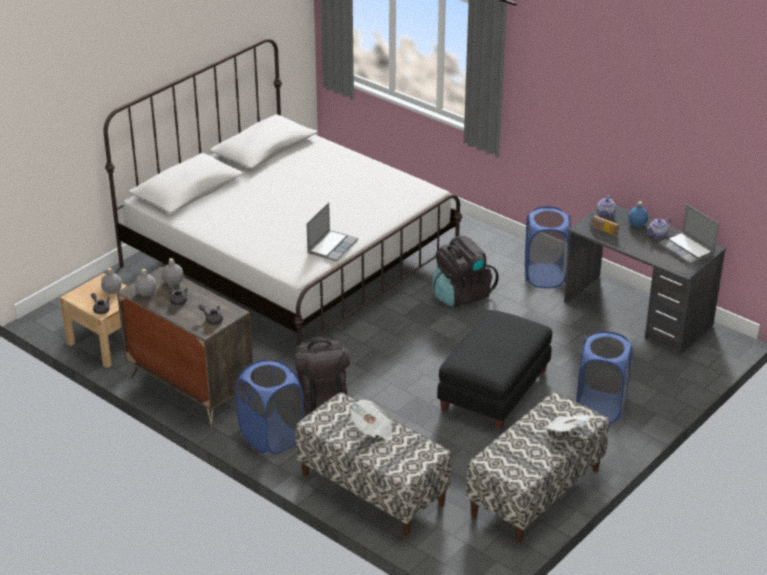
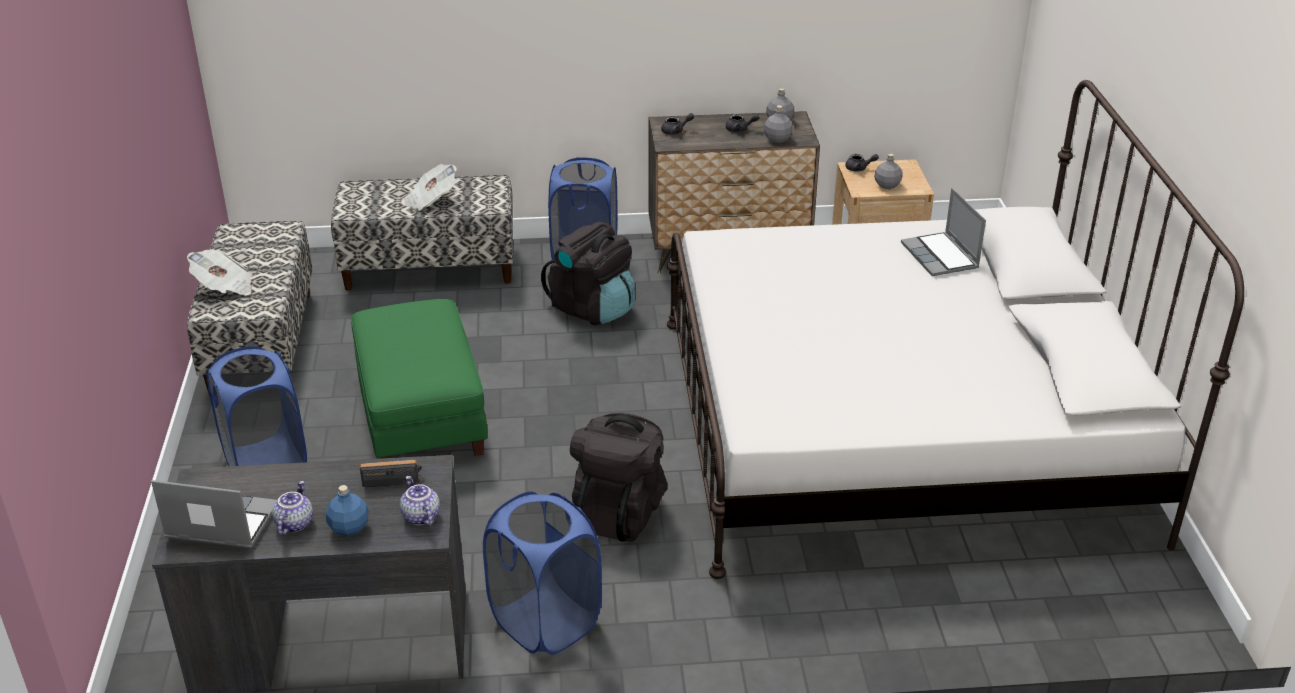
camera: 135 degrees right, 0 degrees up
(332, 246) = (732, 286): laptop -> laptop (941, 256)
(493, 390) = (421, 414): black ottoman -> green ottoman

